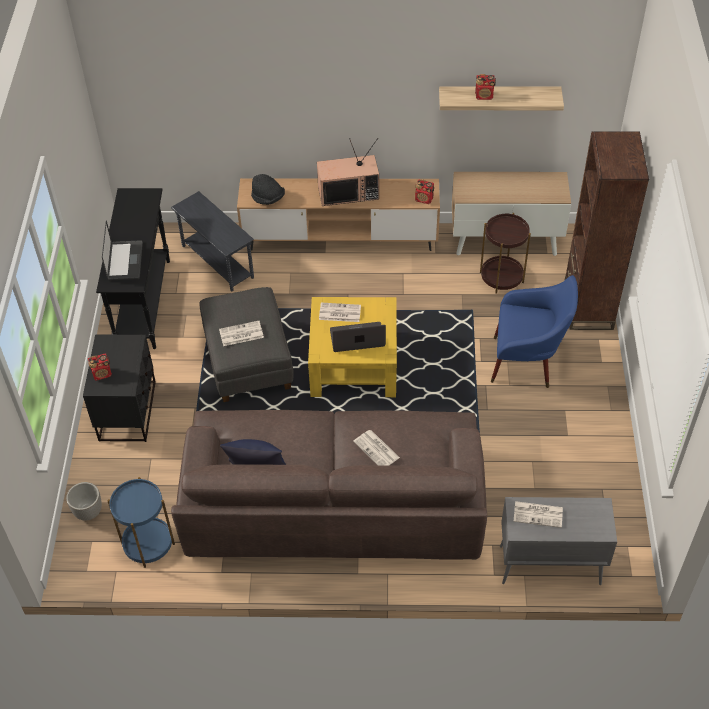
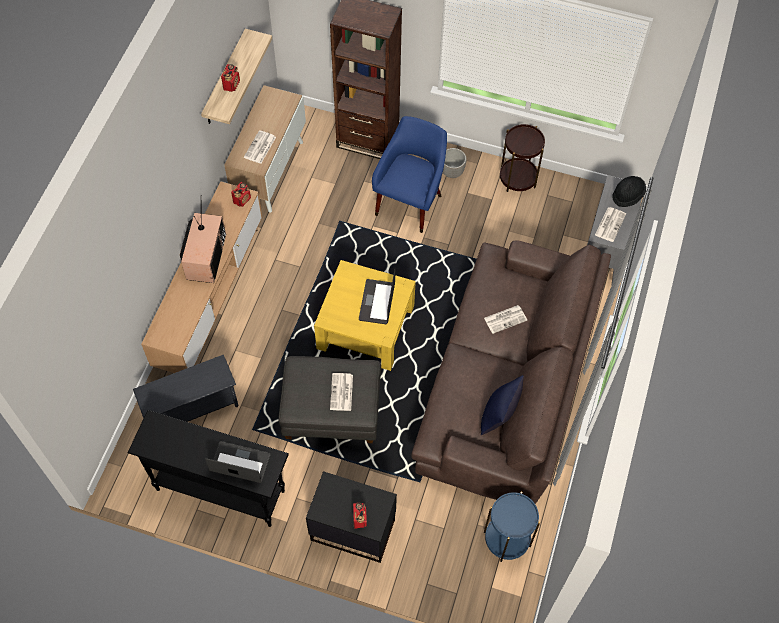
camera: 75 degrees left, 10 degrees up
(88, 512) = (458, 585): planter -> planter (452, 172)
(268, 198) = (182, 325): black hat -> black hat (627, 195)
(339, 313) = (342, 308): newspaper -> newspaper (260, 148)
(501, 277) = (311, 188): brown side table -> brown side table (518, 178)

